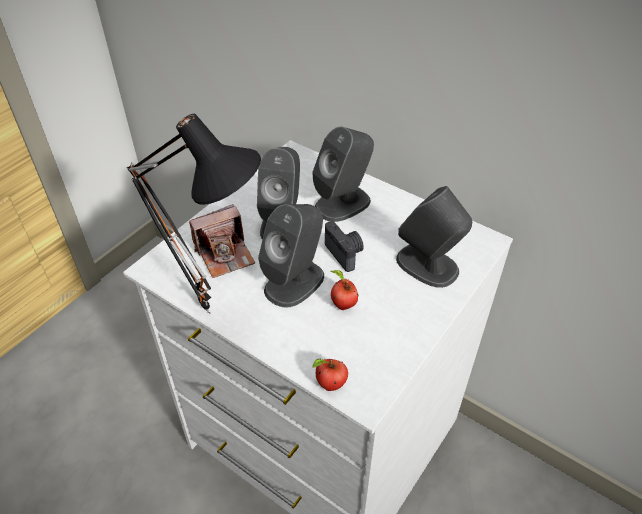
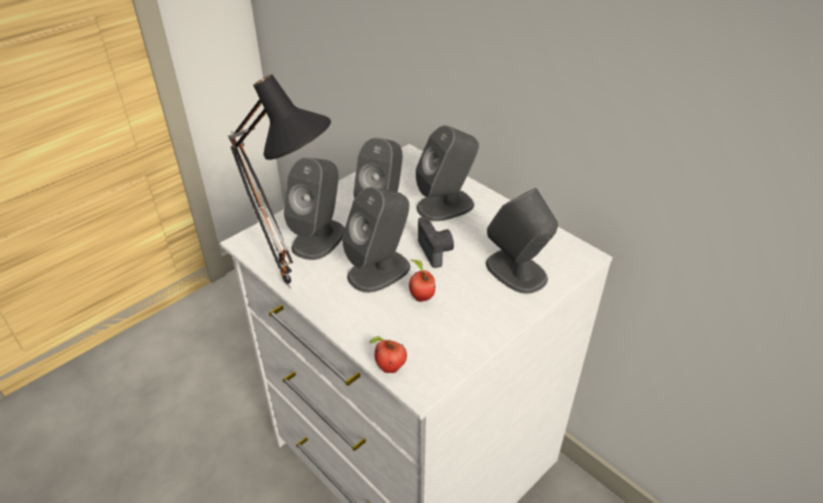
camera: 10 degrees right, 5 degrees down
(225, 254) = (319, 238): camera -> grey speaker

